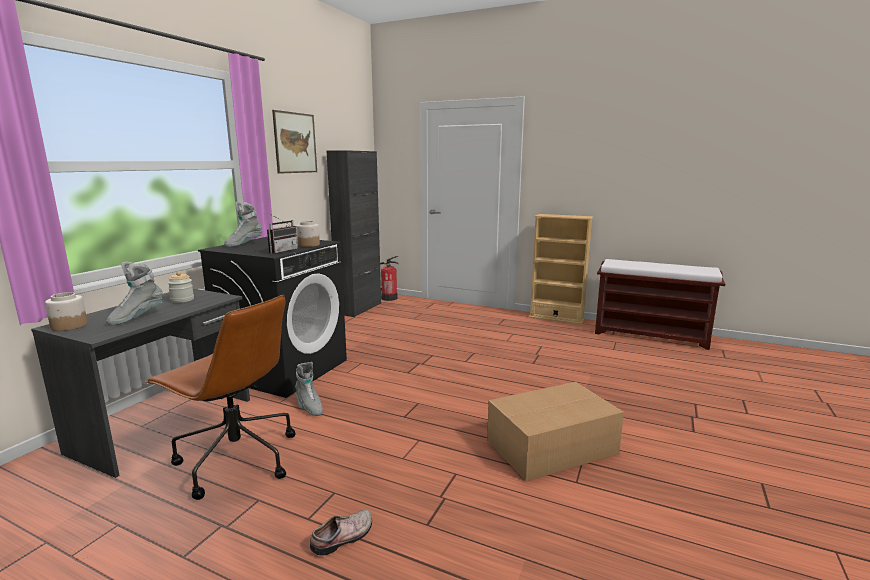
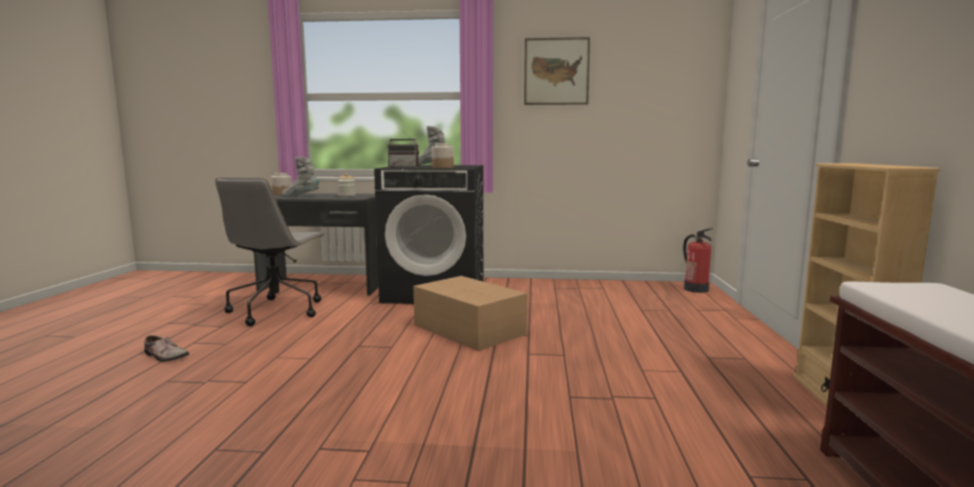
camera: 70 degrees right, 5 degrees down
(235, 459) = (276, 310): brown office chair -> grey office chair
(309, 407) = (365, 312): grey boot -> none
(359, 308) = (631, 285): black cabinet -> none
(553, 447) = (300, 429): cardboard box -> cardboard box (469, 330)

